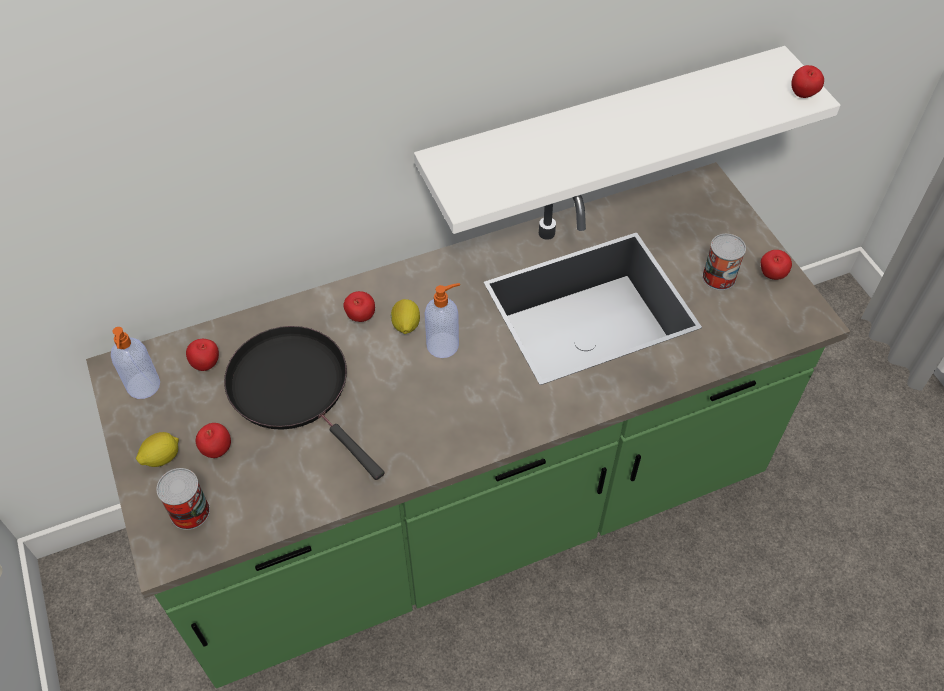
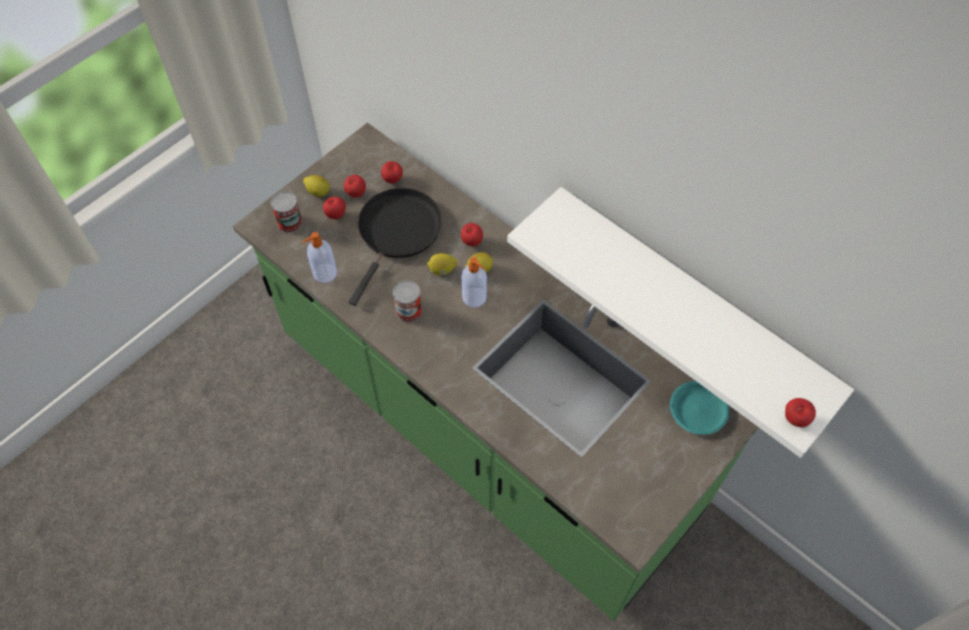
camera: 65 degrees right, 5 degrees up
(143, 386) = (361, 158): soap dispenser -> soap dispenser (324, 273)
(383, 362) = (442, 270): none -> lemon
(687, 210) = (697, 410): none -> turquoise plate
(719, 277) = (639, 454): can -> can (409, 311)
(771, 276) = (664, 493): apple -> apple (356, 194)

